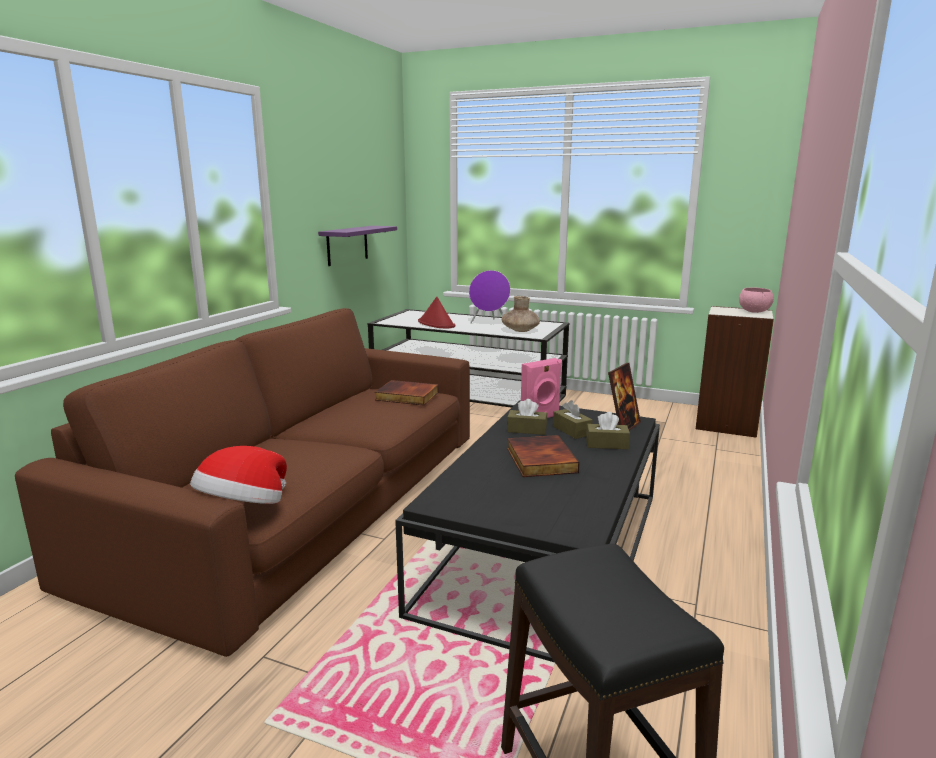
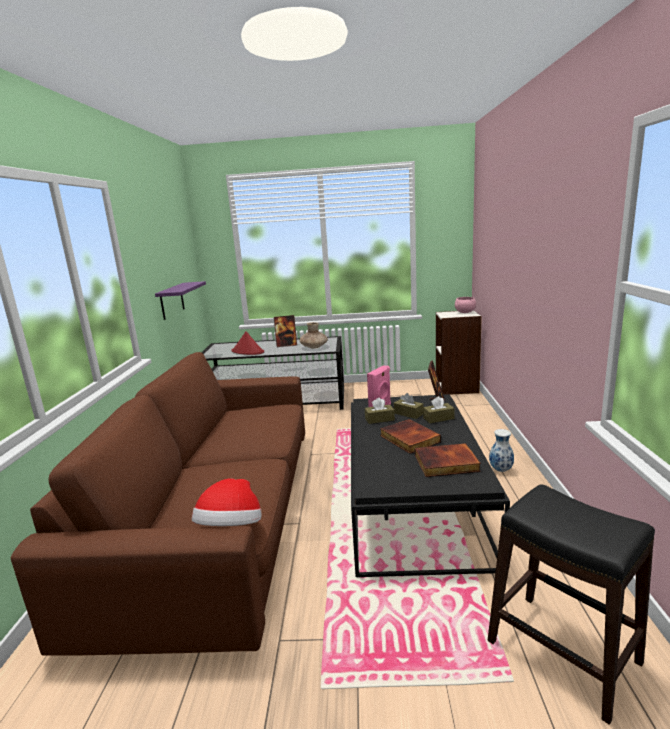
camera: 20 degrees left, 0 degrees up
(406, 396) = (268, 412): book -> book (446, 464)
(489, 323) = (286, 345): purple speaker -> picture frame
(704, 545) = (501, 470): none -> vase

